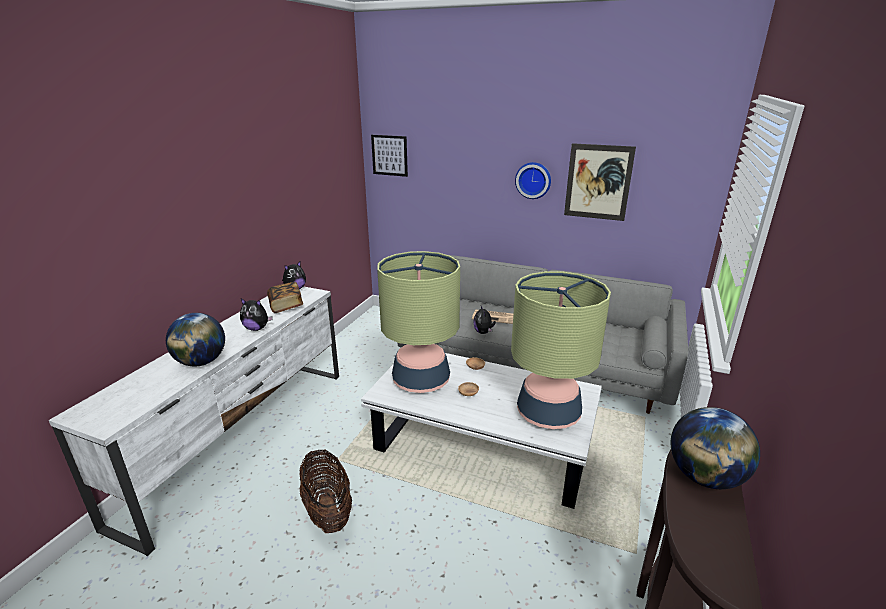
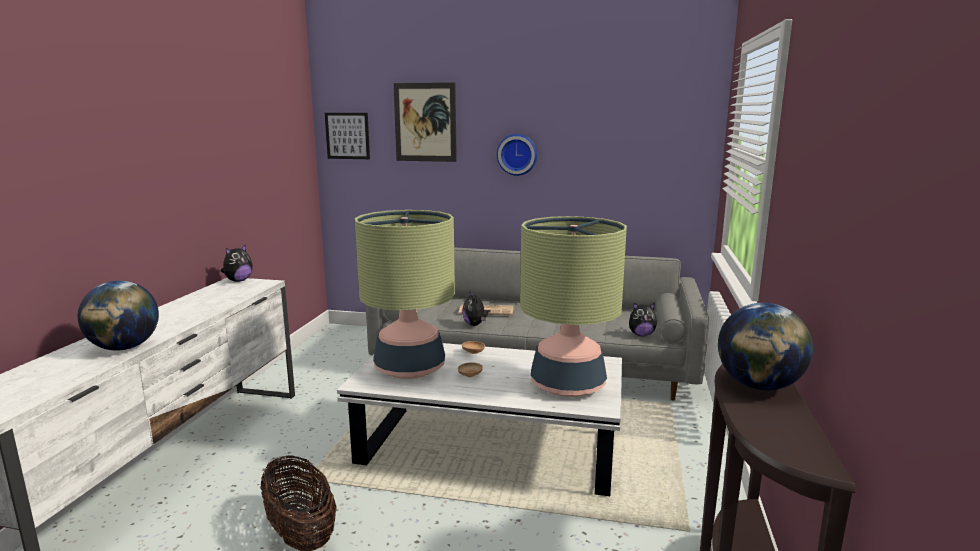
camera: 10 degrees left, 10 degrees down
(257, 328) = (195, 315): plush toy -> plush toy (641, 335)
(286, 305) = (229, 294): book -> none
(598, 182) = (588, 152): picture -> picture (425, 122)

